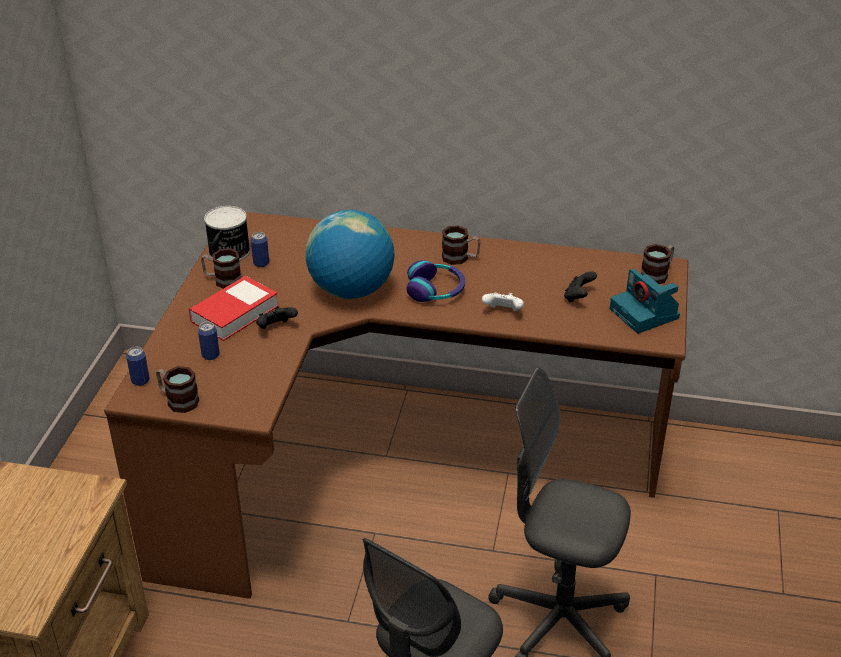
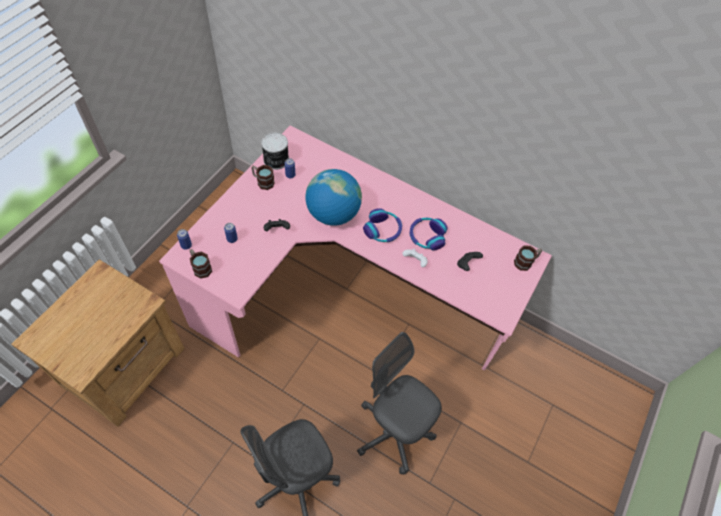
camera: 15 degrees right, 20 degrees up
(234, 314) = (259, 211): book -> none
(392, 464) = (347, 295): brown desk -> pink desk
(460, 258) = (409, 208): mug -> none
(503, 281) = (426, 236): none -> headphones
(645, 314) = (502, 292): camera -> none

